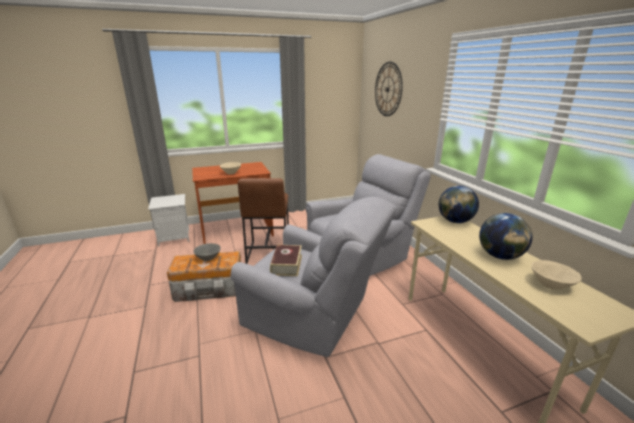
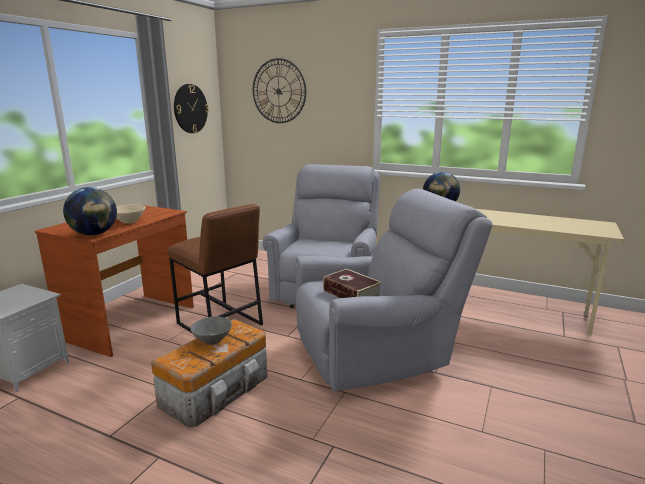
camera: 45 degrees left, 5 degrees down
(328, 100) = (190, 108): none -> wall clock
(500, 256) = (509, 218): globe -> globe (94, 234)
(551, 285) = (560, 223): beige bowl -> none

